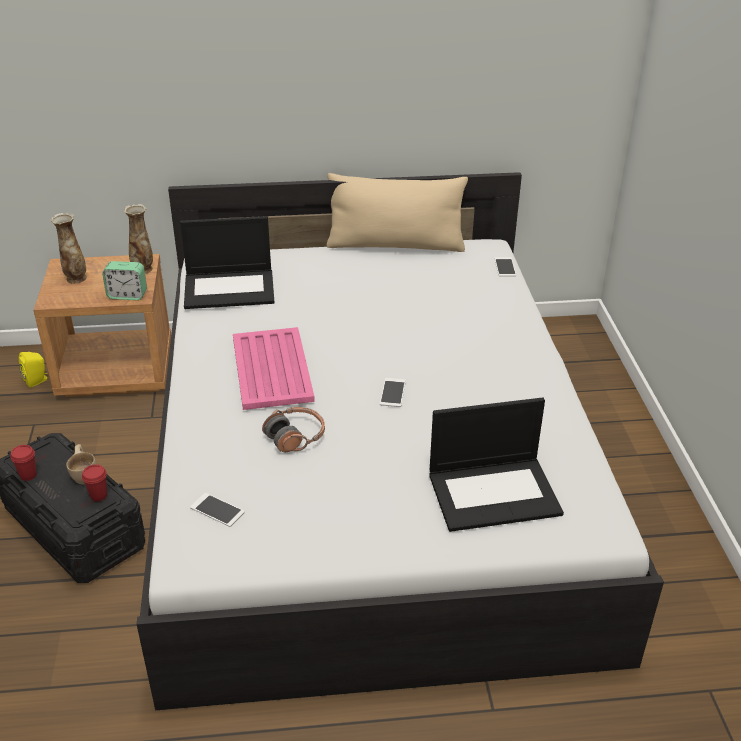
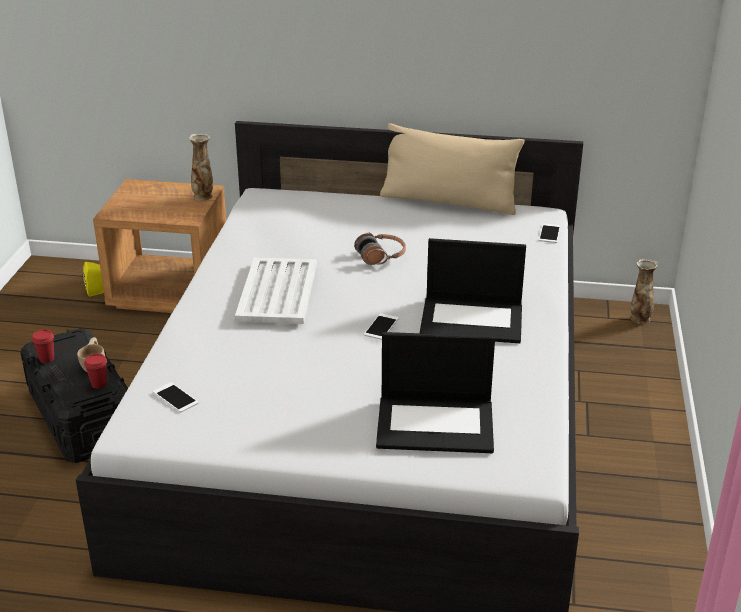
camera: 15 degrees right, 5 degrees down
(75, 278) = (140, 197): vase -> vase (639, 319)
(127, 295) = (179, 216): alarm clock -> none
(230, 288) = (271, 220): laptop -> laptop (473, 320)
(272, 368) = (278, 291): pink tray -> white tray
(295, 437) = (273, 350): headphones -> headphones (381, 256)

